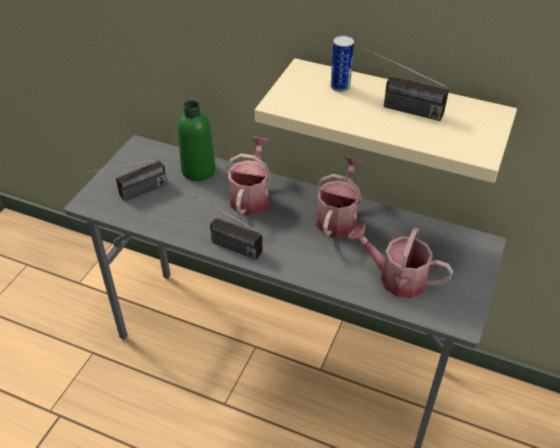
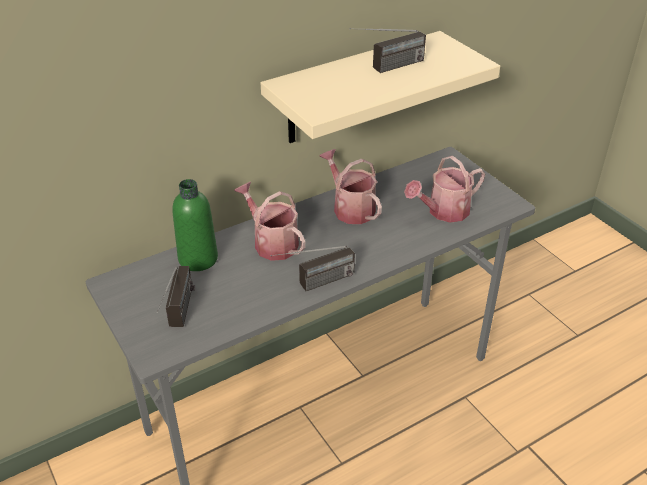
camera: 55 degrees left, 5 degrees down
(340, 87) = (331, 79): can -> none

